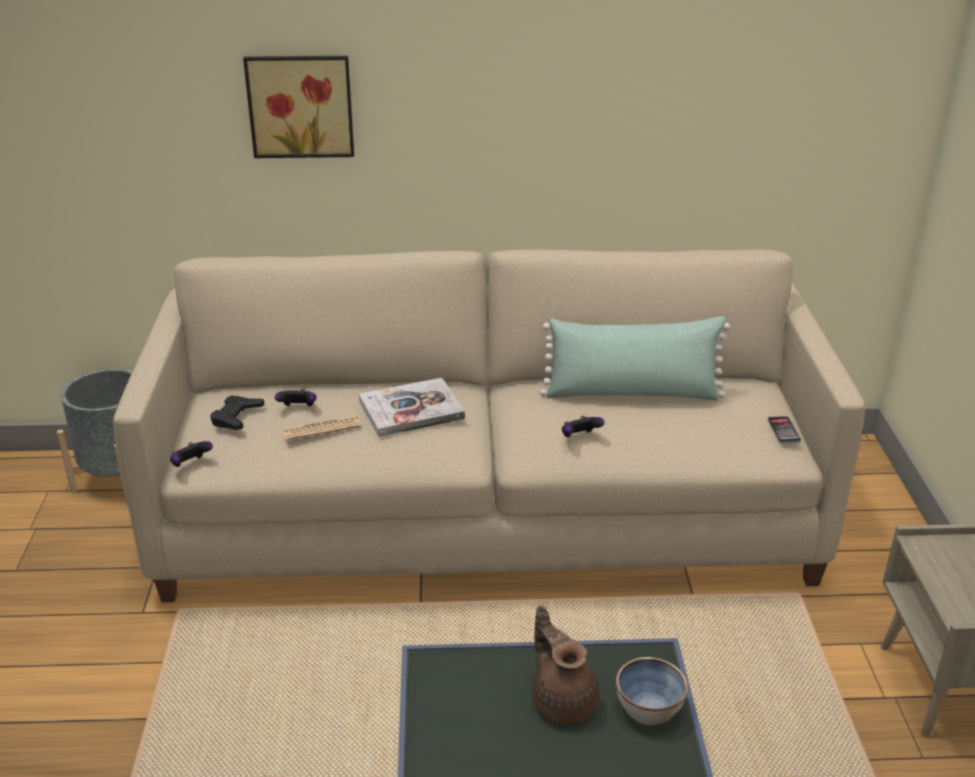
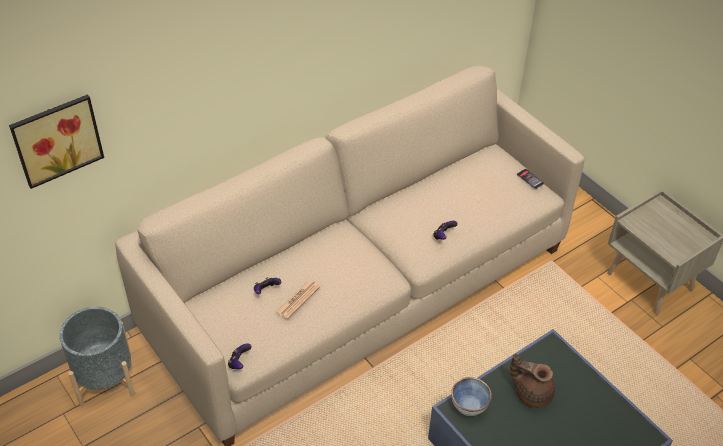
camera: 35 degrees left, 15 degrees up
(236, 417) = (234, 315): black game controller -> none
(301, 105) = (190, 87): picture -> picture (56, 138)
(411, 410) = (336, 260): book -> none
(632, 394) = (439, 189): green pillow -> none
(649, 708) = (571, 375): bowl -> bowl (469, 405)

